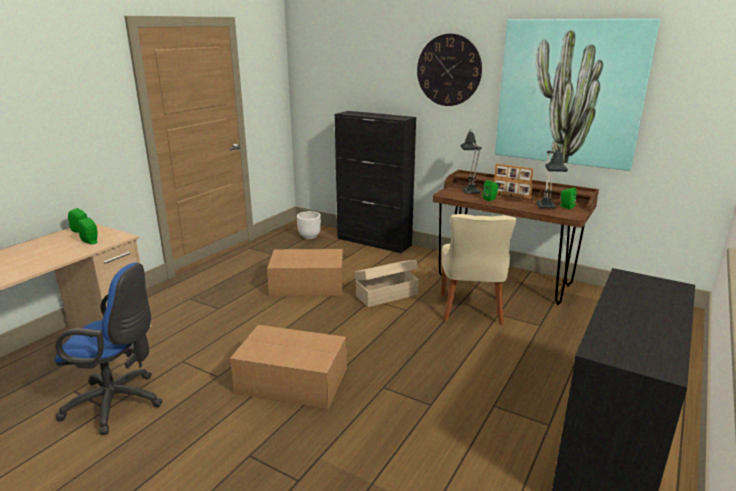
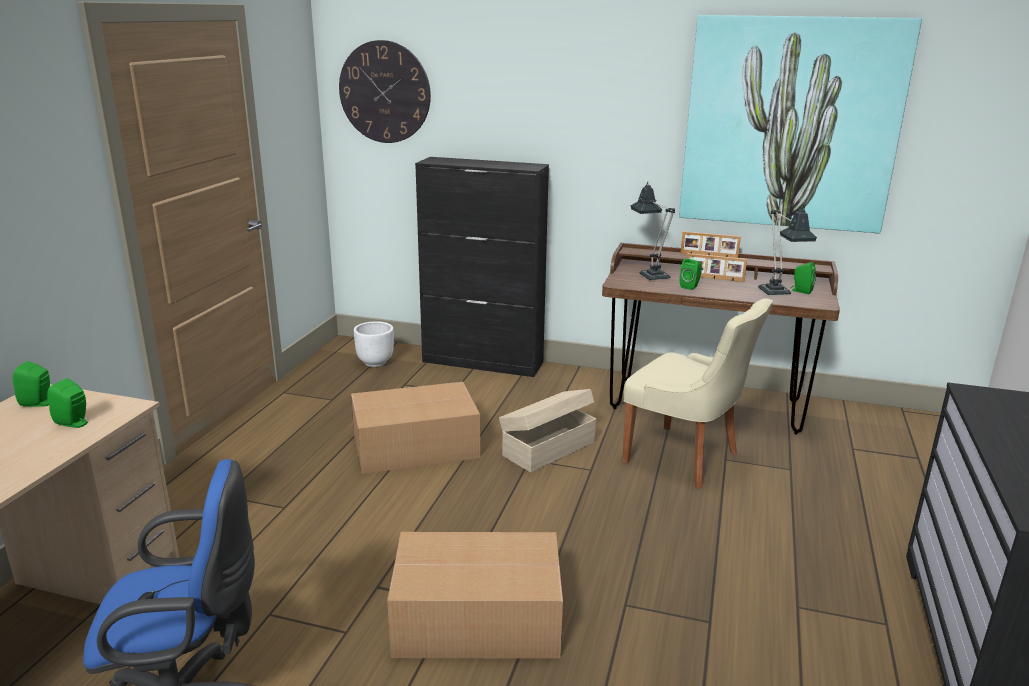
camera: 15 degrees left, 0 degrees up
(449, 70) = (601, 91): wall clock -> wall clock (384, 92)
(471, 310) = (685, 458): beige chair -> beige chair turned 45 degrees counterclockwise

